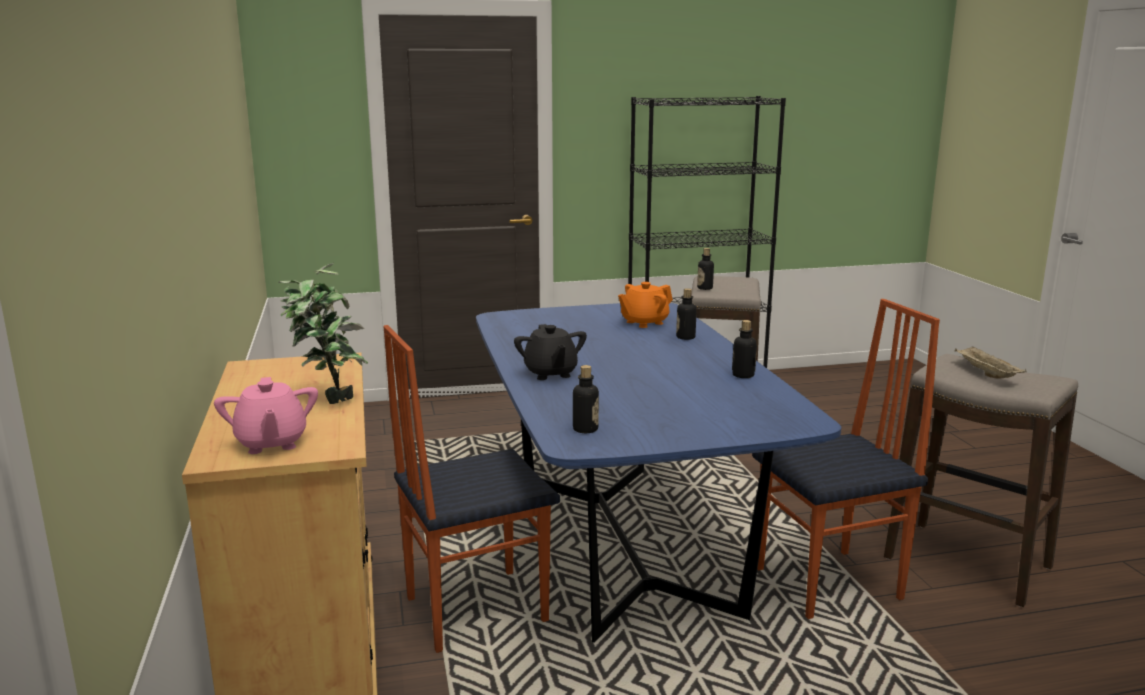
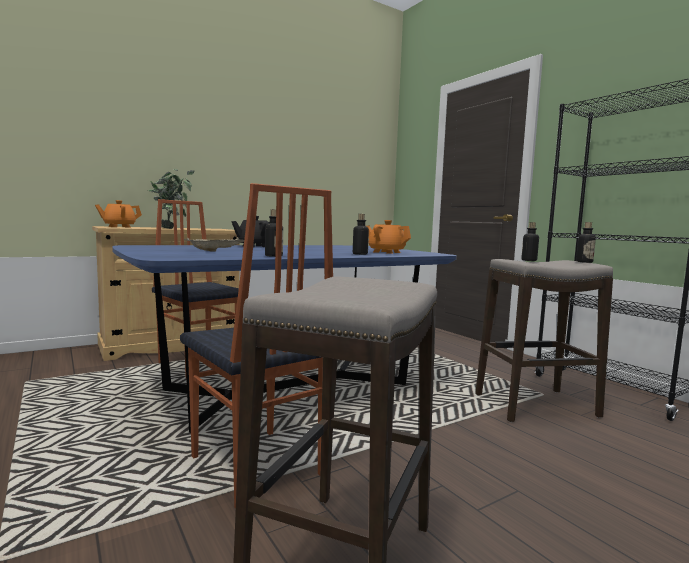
camera: 70 degrees right, 10 degrees down
(271, 443) = (119, 227): pink teapot -> orange teapot
(585, 429) = (157, 246): bottle -> bottle (584, 262)
(985, 373) = (358, 288): beige tray -> beige tray (217, 251)

